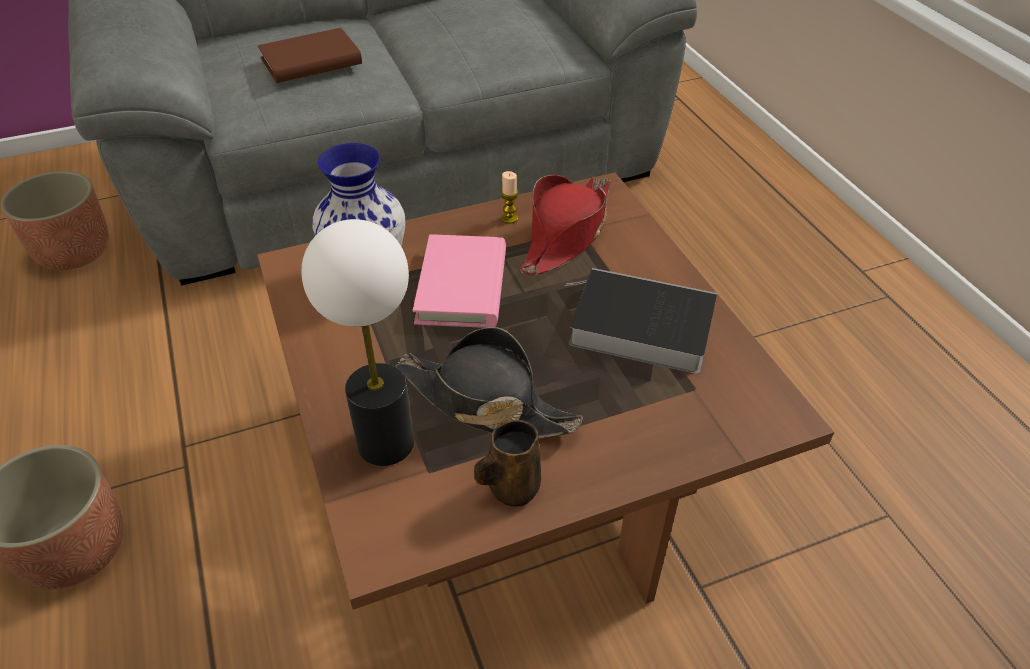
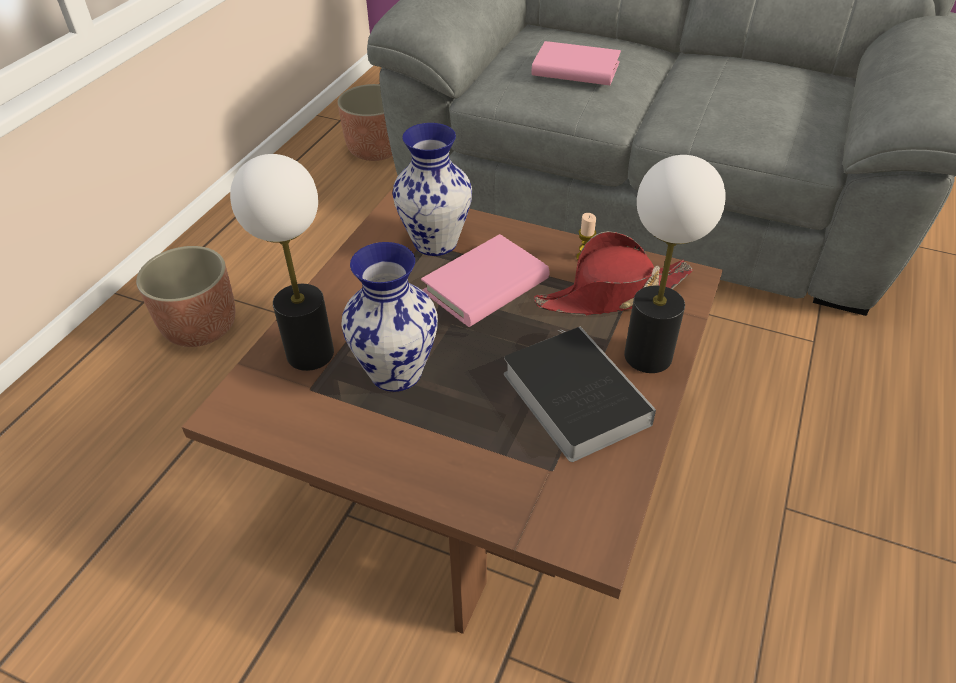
camera: 45 degrees right, 0 degrees up
(311, 61) = (575, 69): brown book -> pink book
(484, 402) = (397, 371): black hat -> vase
(511, 488) = (340, 436): brown mug -> none
(648, 263) = (648, 355): none -> table lamp

